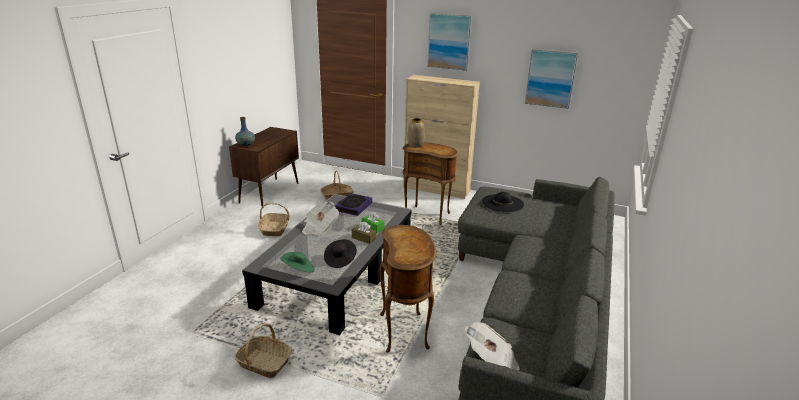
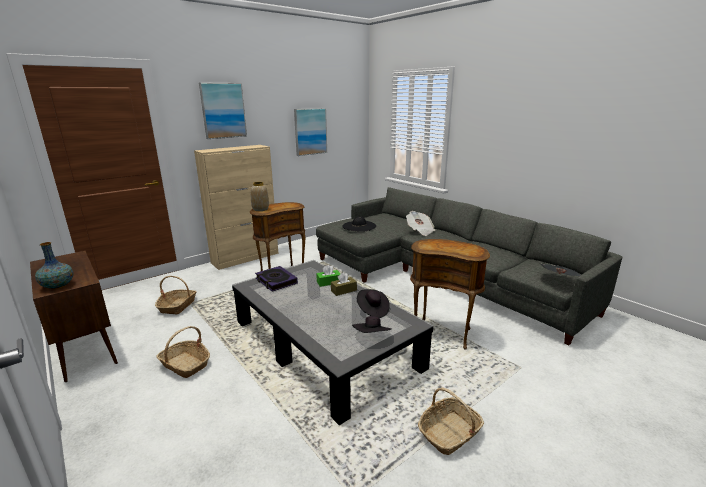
camera: 60 degrees left, 5 degrees down
(299, 270) = (372, 337): green hat -> black hat
(319, 228) = (297, 307): newspaper -> newspaper (420, 231)

